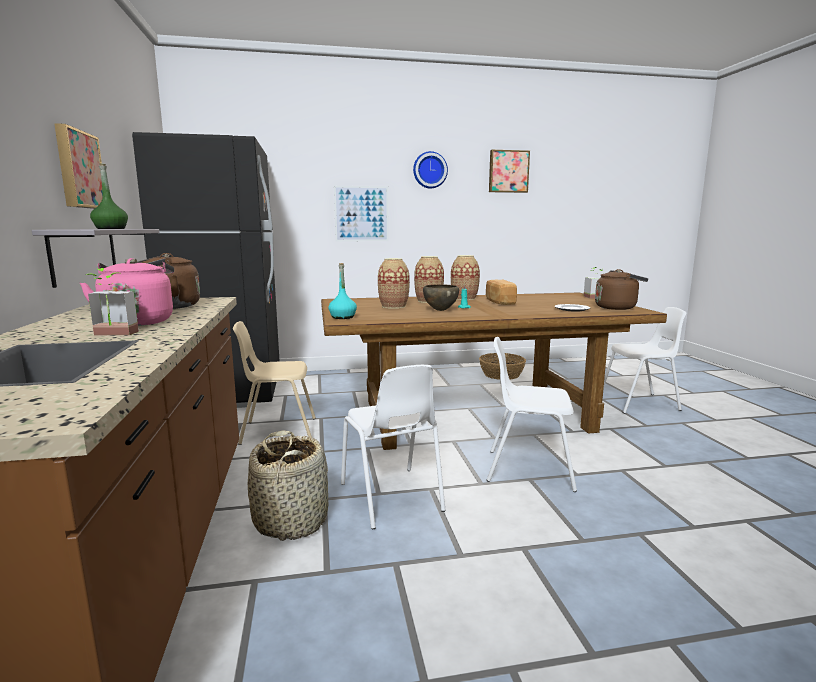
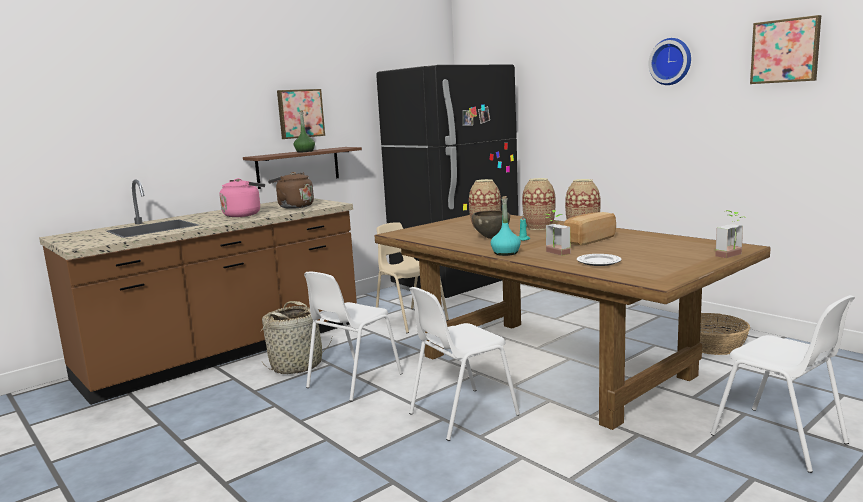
camera: 60 degrees right, 0 degrees up
(84, 254) = (298, 167): grey shelf -> brown shelf
(112, 335) = (208, 220): potted plant -> potted plant (554, 253)
(343, 317) = (411, 230): turquoise bottle -> turquoise bottle (505, 253)
(361, 214) = (595, 119): picture -> none
(528, 469) = (461, 414): white chair -> white chair turned 105 degrees counterclockwise
(617, 307) = (659, 272): brown kettle -> none

